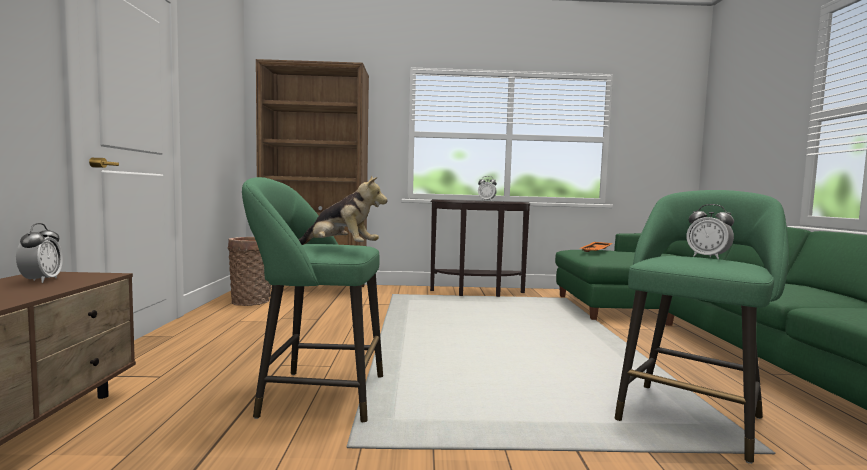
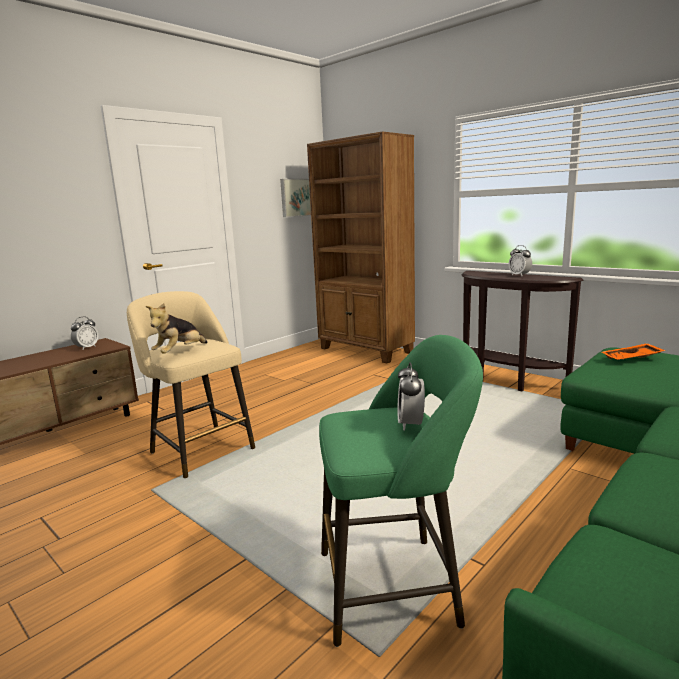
camera: 45 degrees right, 10 degrees up
(226, 117) = (295, 197): none -> picture
(253, 301) = (303, 356): basket -> none
(316, 395) = (199, 449): green stool -> beige stool
(340, 249) = (180, 353): plush toy -> plush toy turned 60 degrees clockwise

